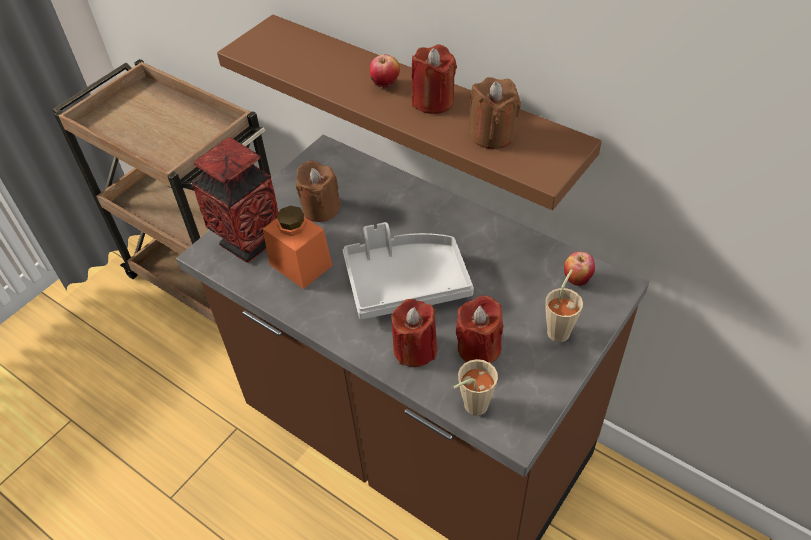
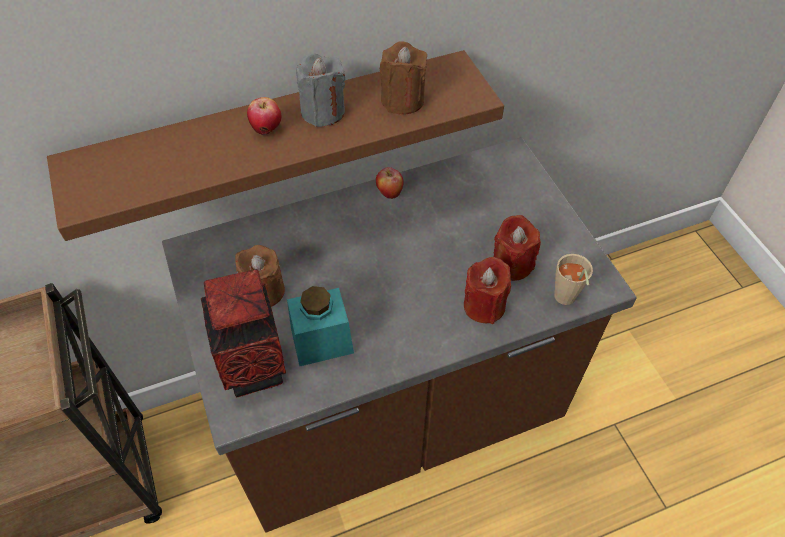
camera: 60 degrees left, 5 degrees up
(300, 265) = (322, 341): orange jar -> turquoise jar
(406, 283) = (408, 275): grey tray -> none
(433, 101) = (323, 112): red candle -> grey candle
(560, 329) = (529, 207): beige cup -> none
(577, 279) = (489, 171): apple -> apple (389, 193)

